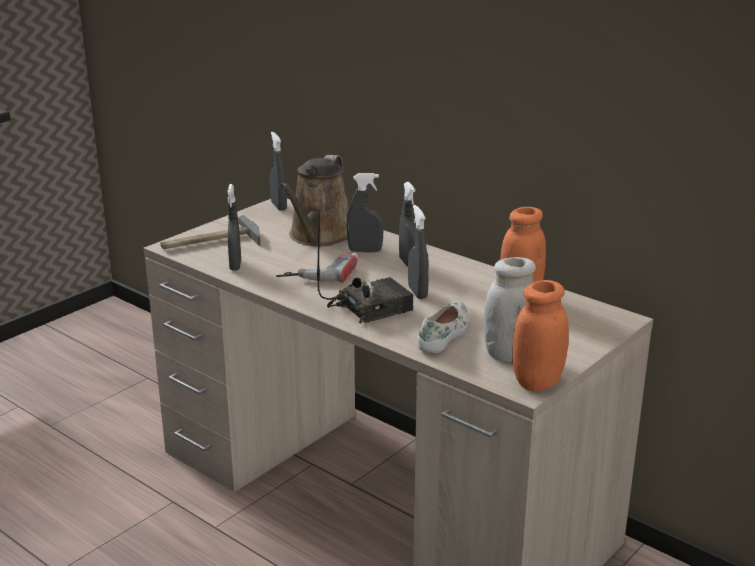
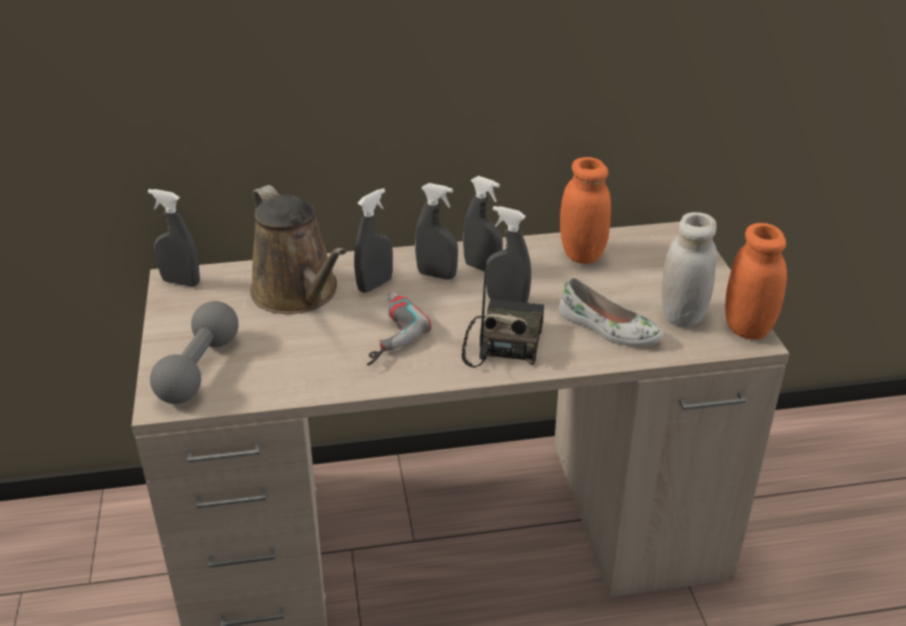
camera: 50 degrees left, 10 degrees up
(211, 242) = (199, 369): hammer -> grey dumbbell
(235, 265) = (287, 380): grey spray bottle -> grey spray bottle (482, 268)
(445, 334) = (608, 329): white shoe -> white shoe turned 150 degrees clockwise

